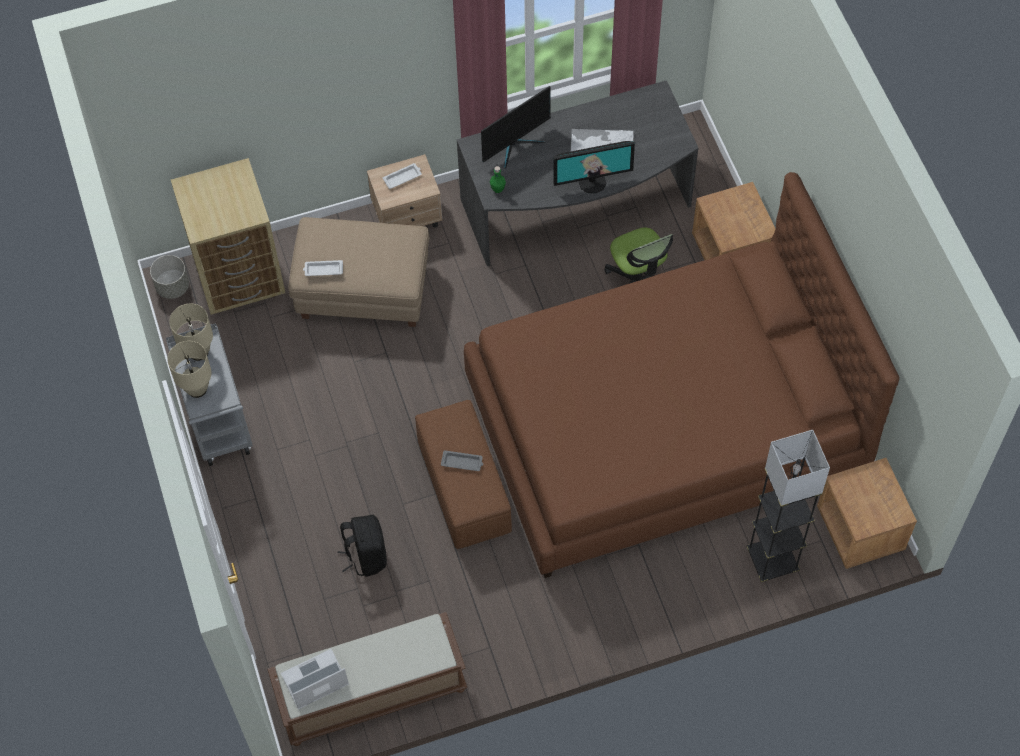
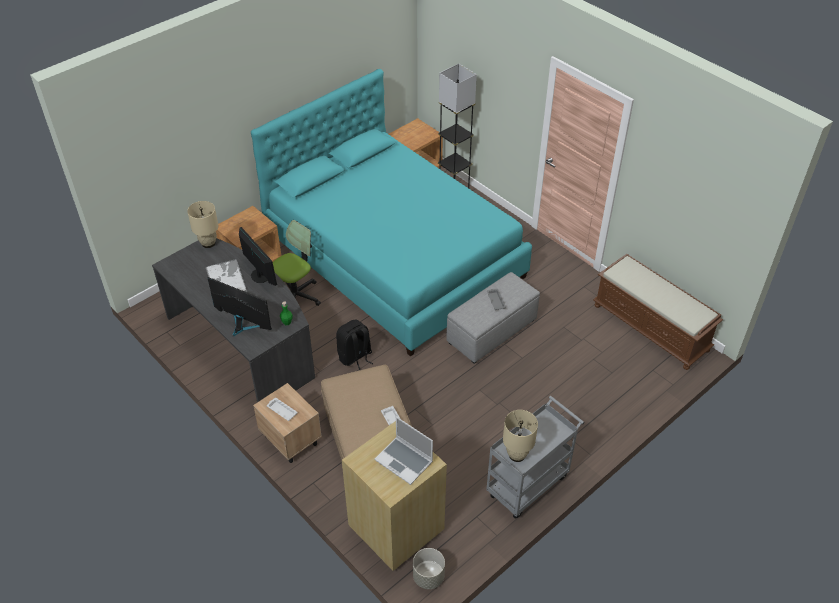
camera: 115 degrees left, 15 degrees down
(197, 389) = (547, 442): beige table lamp -> beige table lamp (208, 243)
(314, 681) = (688, 311): laptop -> laptop (405, 461)
(366, 556) = (569, 363): black backpack -> black backpack (355, 357)
(464, 489) = (492, 331): brown ottoman -> grey ottoman
(665, 426) = (394, 255): brown bed -> turquoise bed

